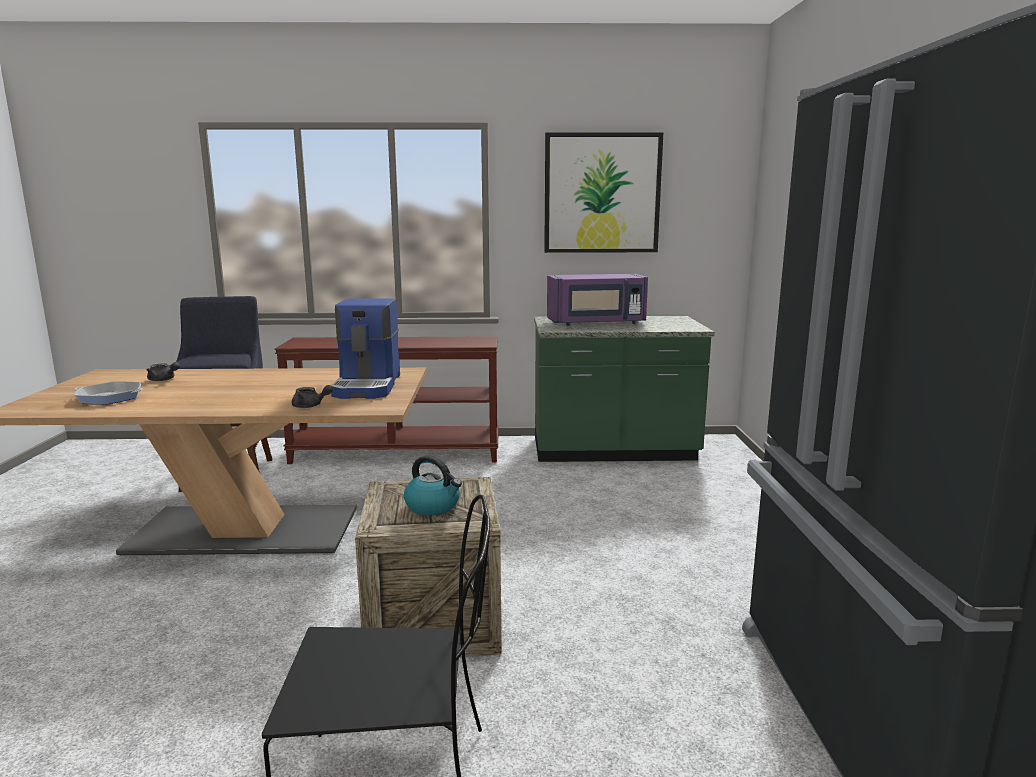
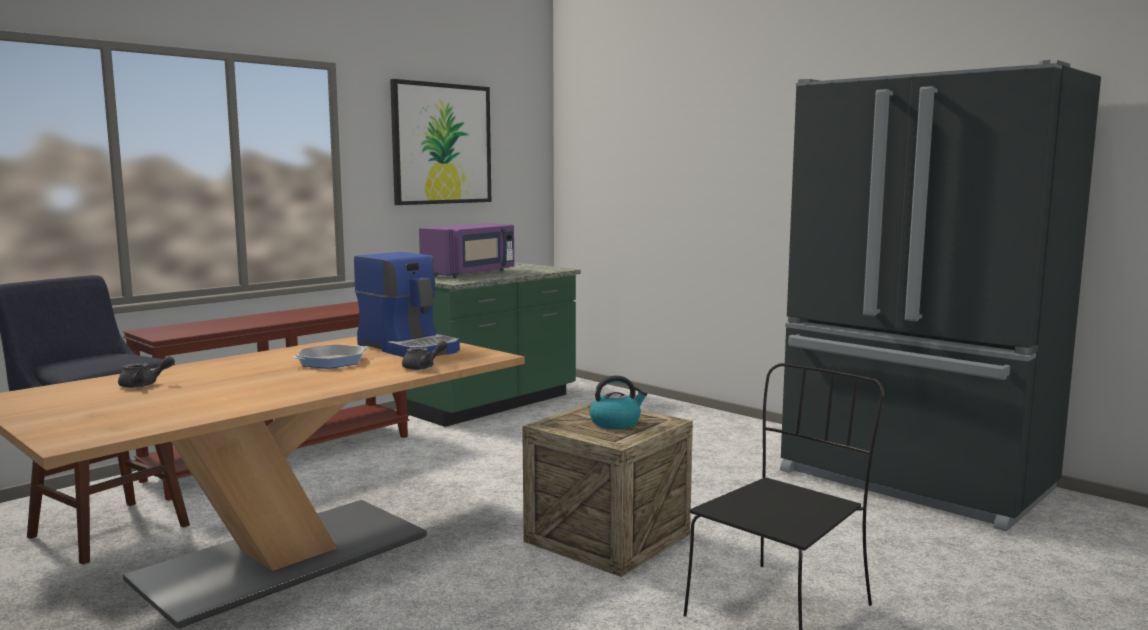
camera: 45 degrees left, 5 degrees down
(110, 398) = (157, 407): frying pan -> frying pan (331, 362)

